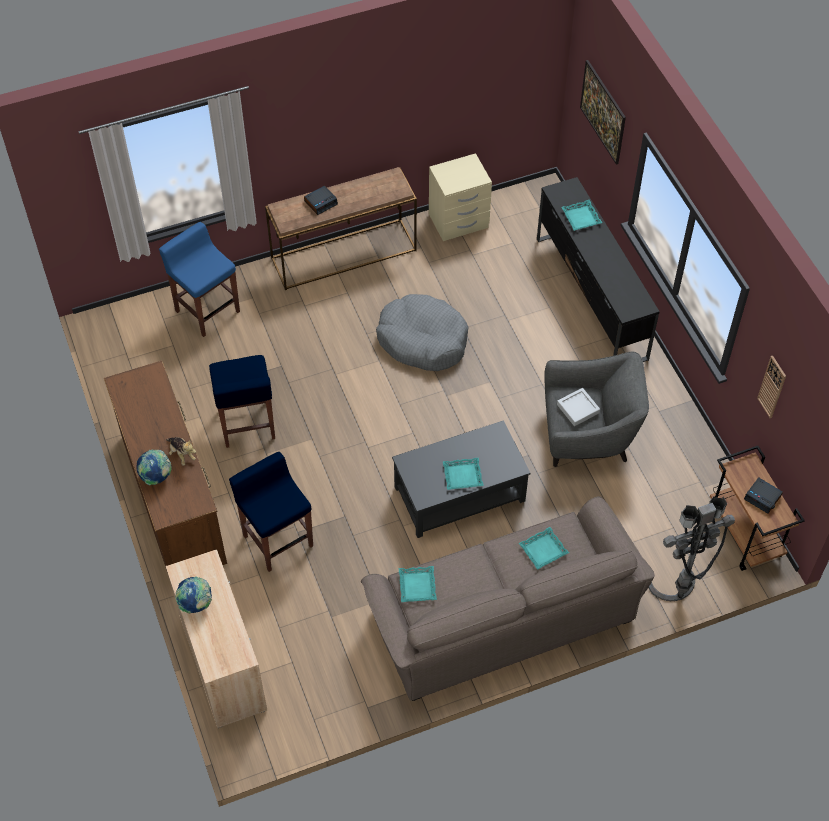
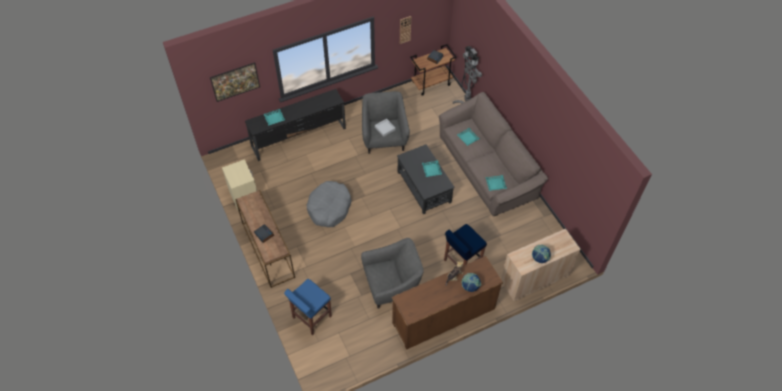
camera: 95 degrees left, 0 degrees up
(247, 425) = (392, 285): blue stool -> grey armchair

